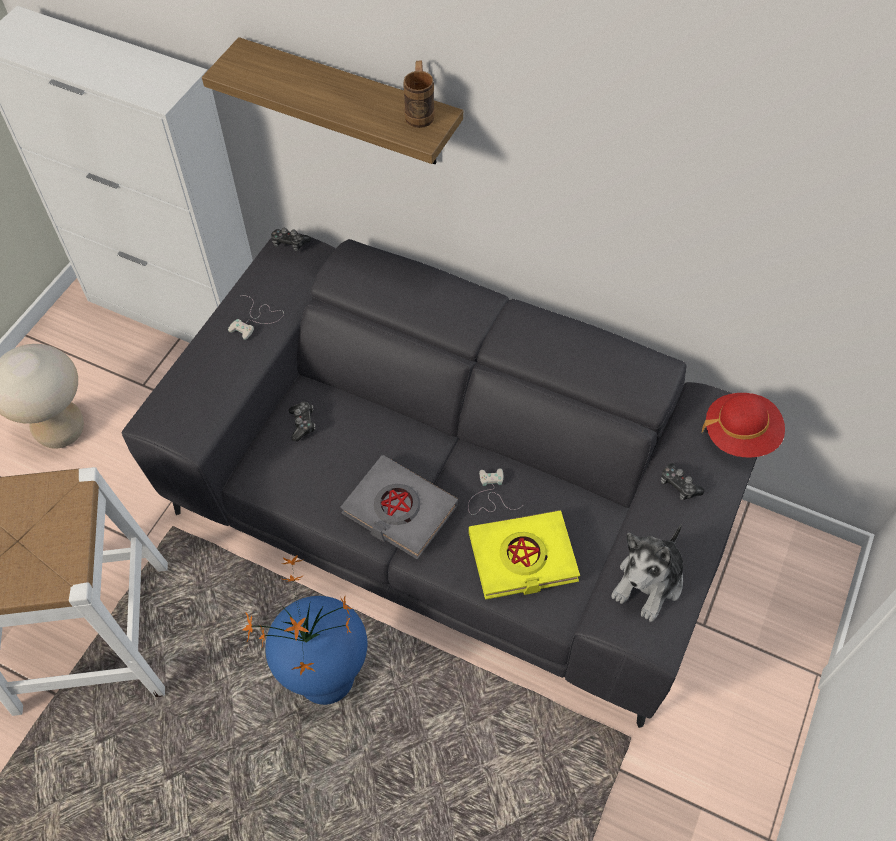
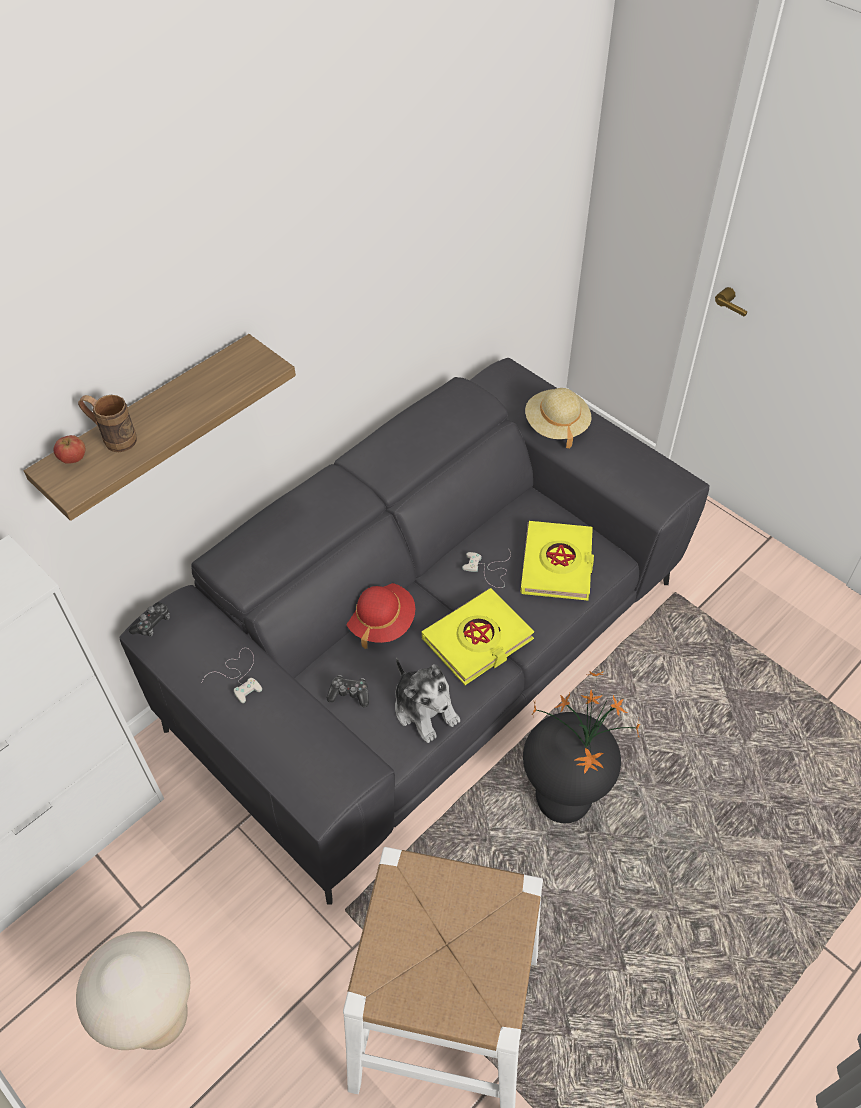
camera: 70 degrees left, 5 degrees down
(259, 59) = (73, 459): none -> apple
(326, 679) = (562, 800): blue stool -> black stool
(399, 510) = (478, 640): grey book -> yellow book
(420, 112) = (234, 361): brown mug -> brown mug (113, 439)
(649, 582) = (634, 470): plush toy -> plush toy (425, 709)
(678, 486) = (556, 425): game controller -> beige hat
(740, 434) = (525, 376): red hat -> red hat (380, 621)

